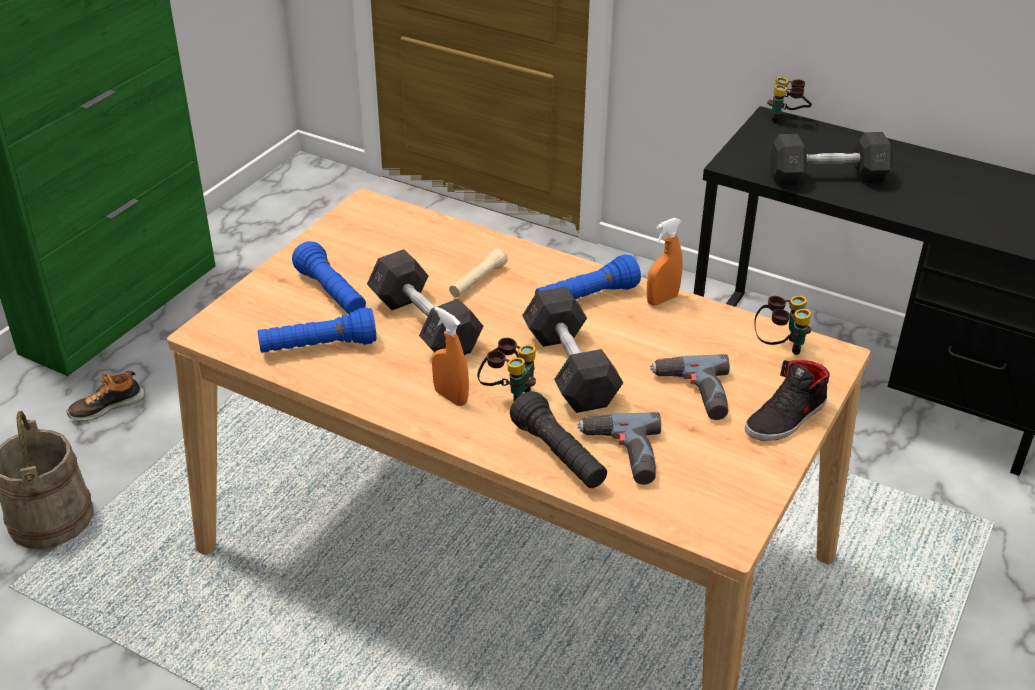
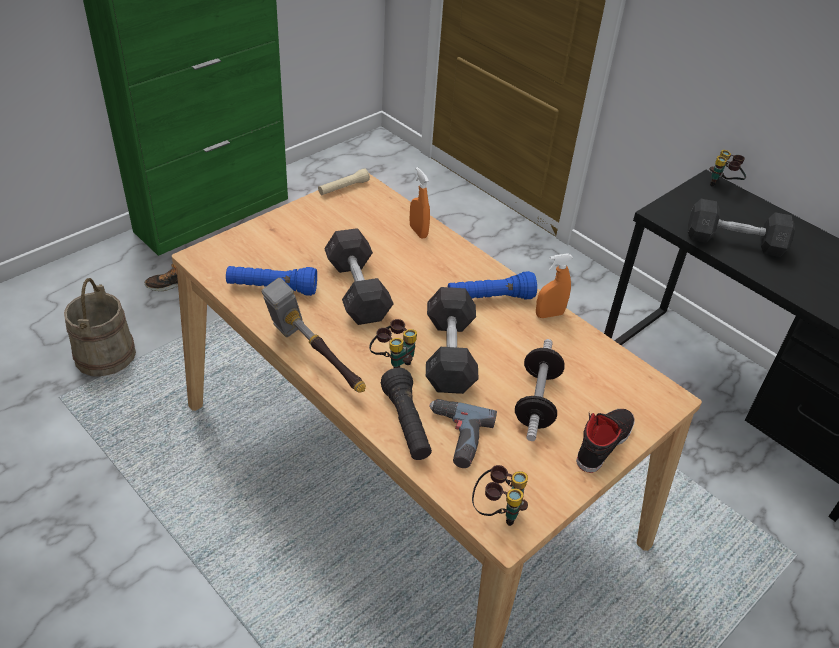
camera: 15 degrees right, 5 degrees up
(332, 294) = (302, 249): blue flashlight -> none
(412, 413) = (314, 359): none -> hammer
(450, 397) = (348, 353): orange spray bottle -> orange spray bottle (418, 231)
(477, 281) = (414, 264): beige flashlight -> beige flashlight (343, 188)
(693, 394) = (537, 401): power drill -> dumbbell
(779, 346) = (626, 378): binoculars -> binoculars (497, 511)
(786, 418) = (603, 442): black shoe -> black shoe turned 150 degrees clockwise

